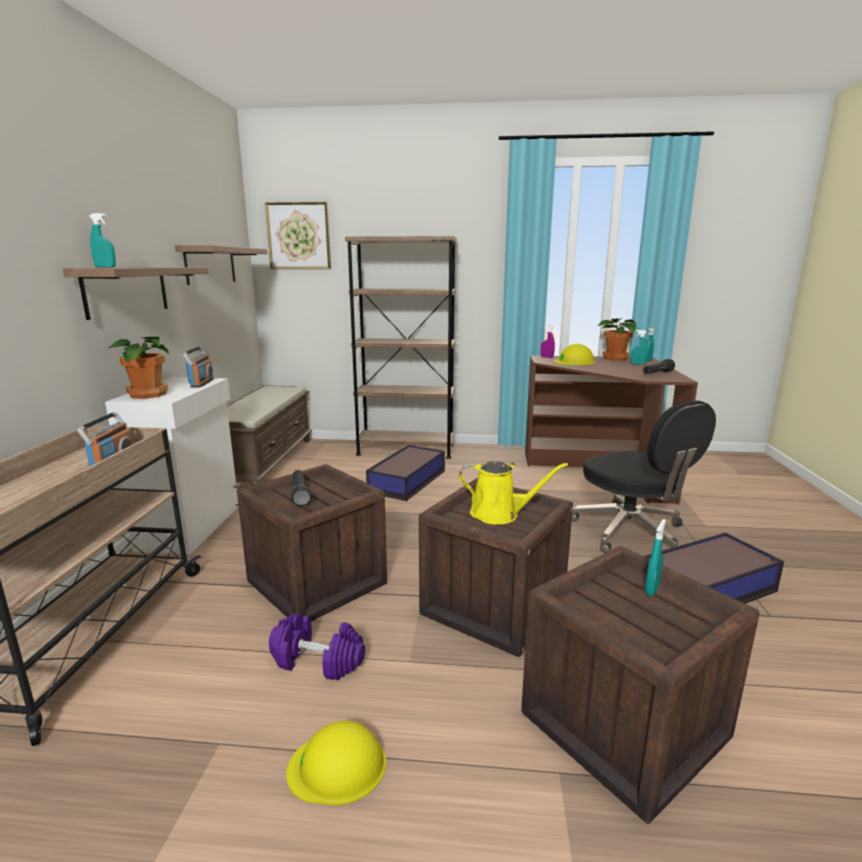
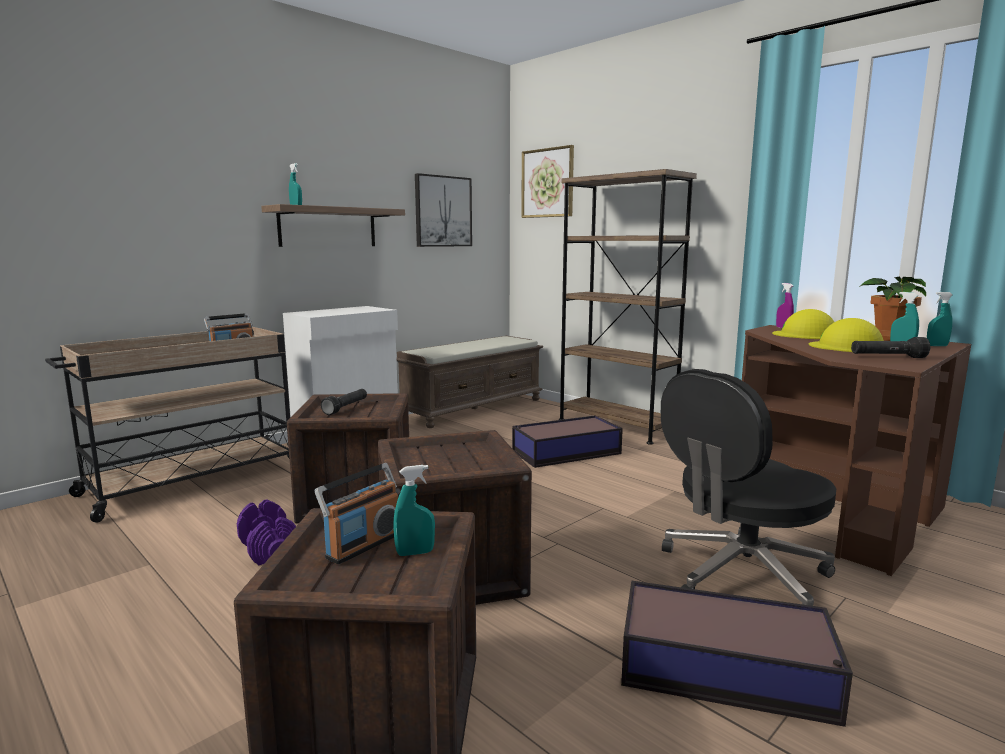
camera: 40 degrees right, 5 degrees down
(146, 395) = (314, 312): potted plant -> none
(201, 383) = (368, 310): radio -> radio (363, 545)
(210, 265) = (443, 211): shelf -> picture
(338, 766) = (171, 610): yellow hard hat -> yellow hard hat (847, 347)
(499, 514) = (447, 460): yellow watering can -> none
(630, 532) = (740, 576): black office chair -> black office chair turned 45 degrees clockwise

